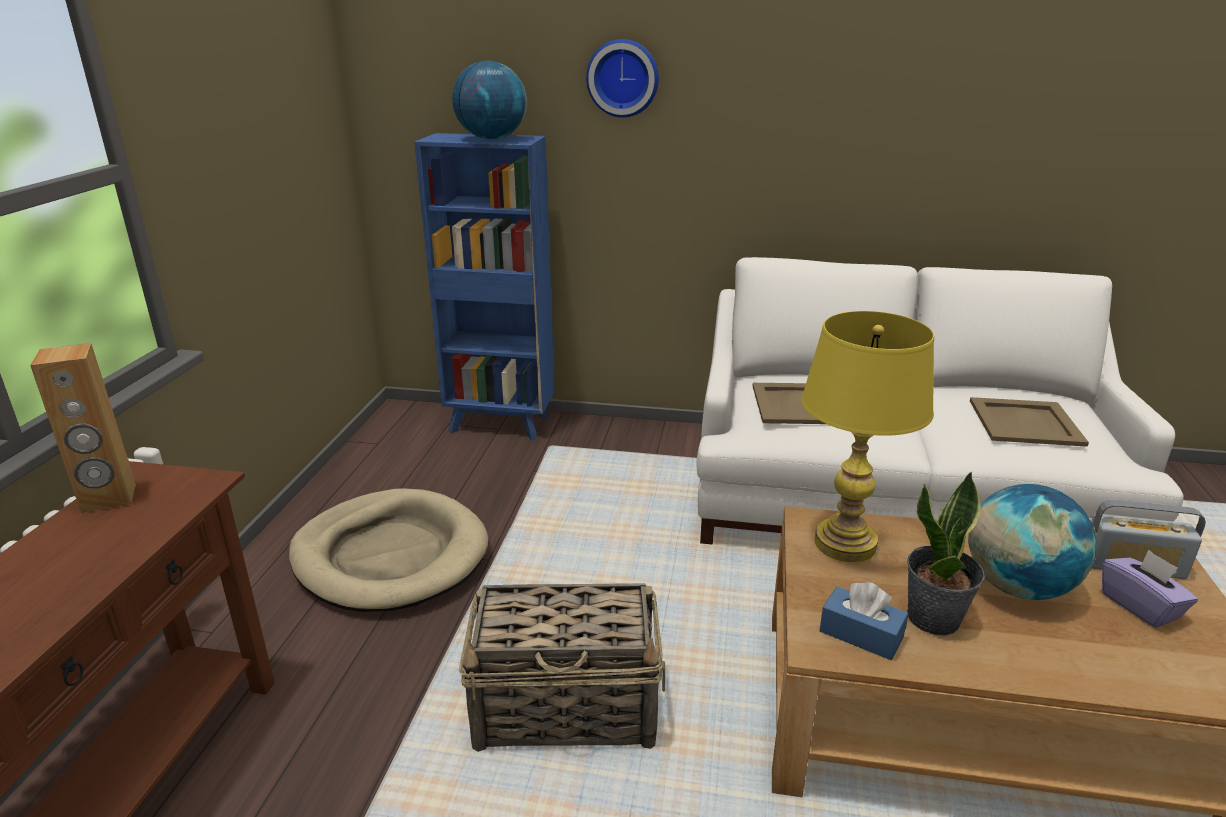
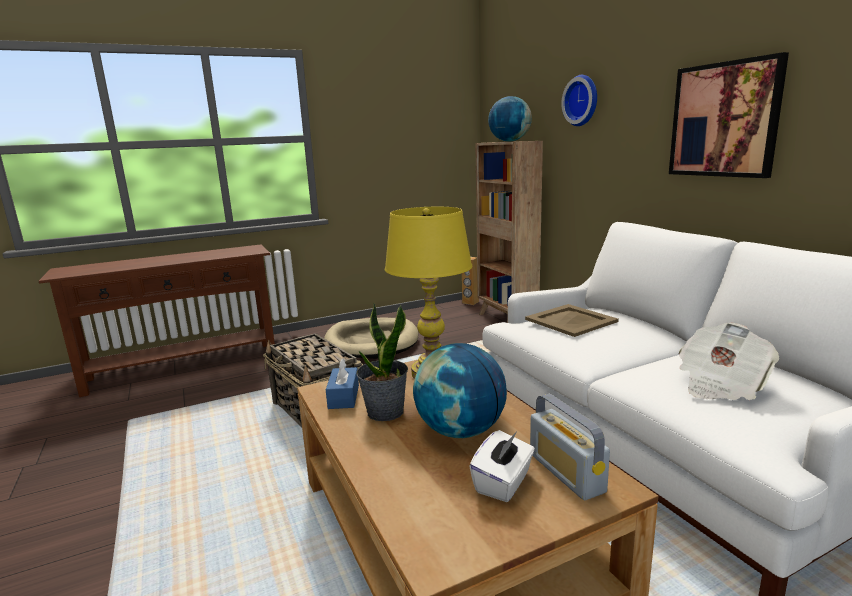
camera: 55 degrees right, 10 degrees down
(109, 498) = (235, 249): brown speaker -> brown speaker (470, 302)
(501, 424) = (507, 319): blue bookcase -> brown bookcase
(860, 125) = (724, 120): none -> picture
(1026, 423) = (720, 384): beige tray -> newspaper
(1140, 606) = (503, 483): purple tissue box -> white tissue box

